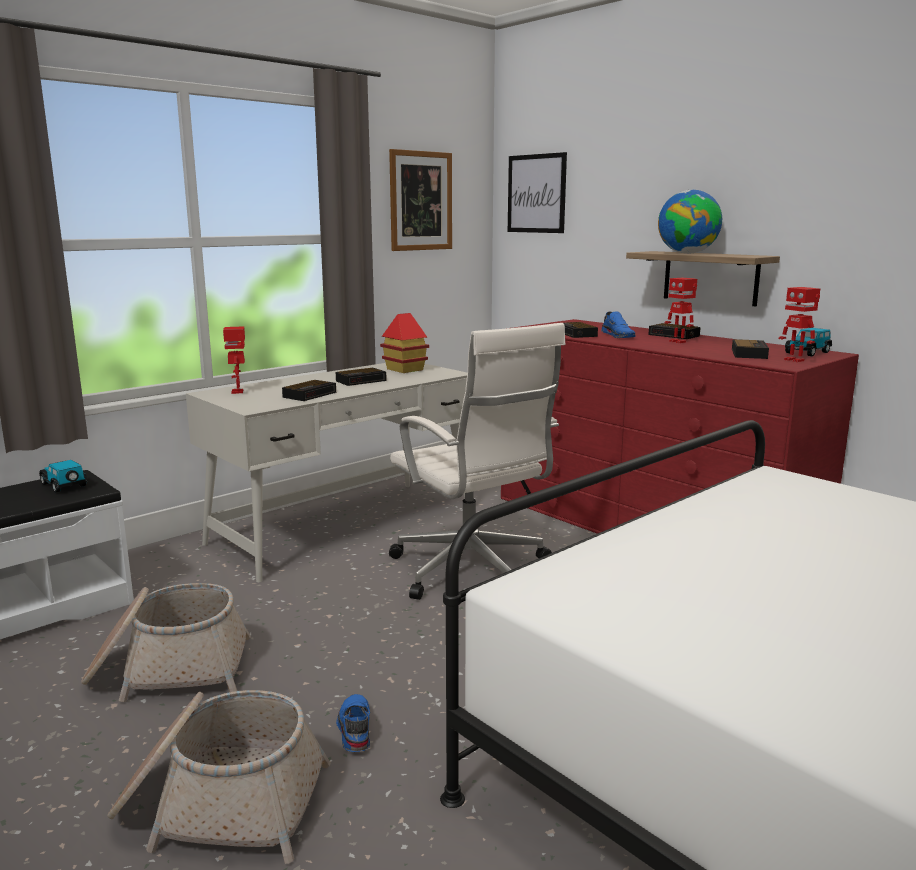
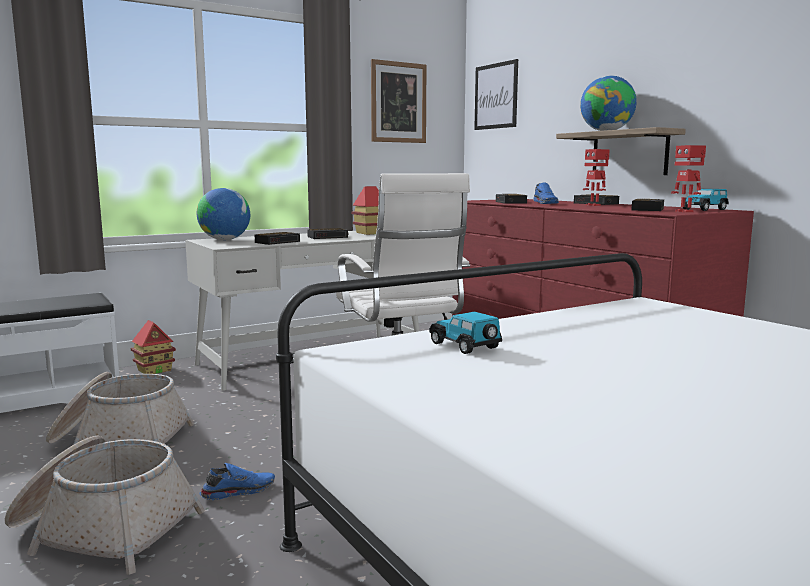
camera: 10 degrees right, 5 degrees down
(64, 485) = (75, 299): toy car -> toy car (465, 346)
(155, 557) = (154, 370): none -> toy house
(238, 392) = (225, 240): toy robot -> globe
(354, 729) = (238, 491): blue shoe -> blue shoe turned 60 degrees clockwise

